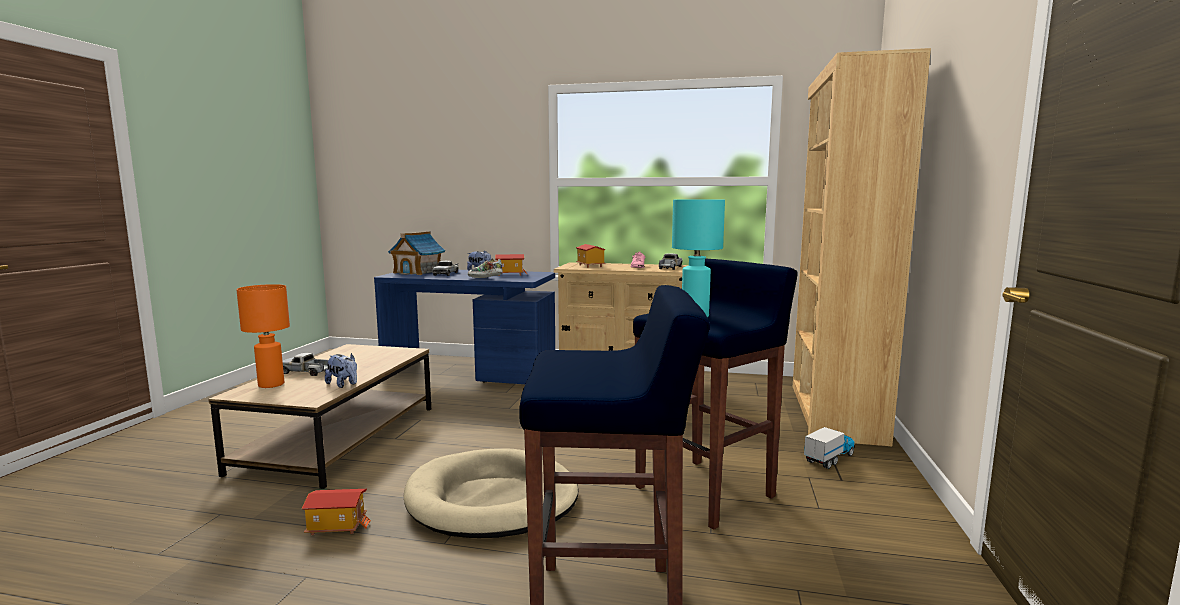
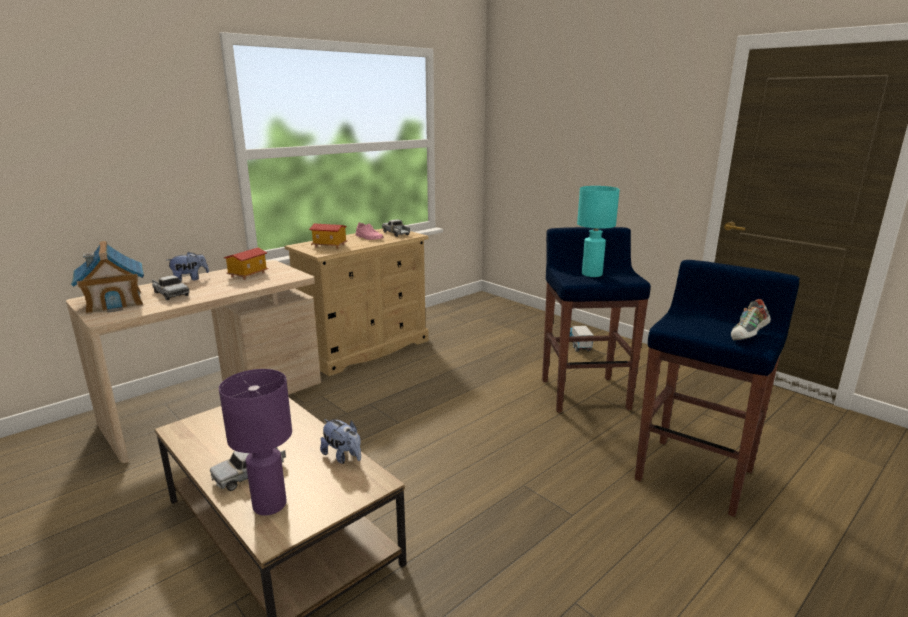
camera: 55 degrees left, 10 degrees up
(271, 385) = (270, 505): orange table lamp -> purple table lamp
(337, 526) = (497, 568): toy house -> none
(343, 385) = (343, 456): plush toy -> plush toy turned 60 degrees clockwise
(471, 374) = (216, 404): blue desk -> beige desk
(485, 279) = (250, 287): shoe -> shoe (749, 336)
(492, 499) = (522, 474): beige dog bed -> none
(834, 412) = (521, 316): brown bookcase -> none

